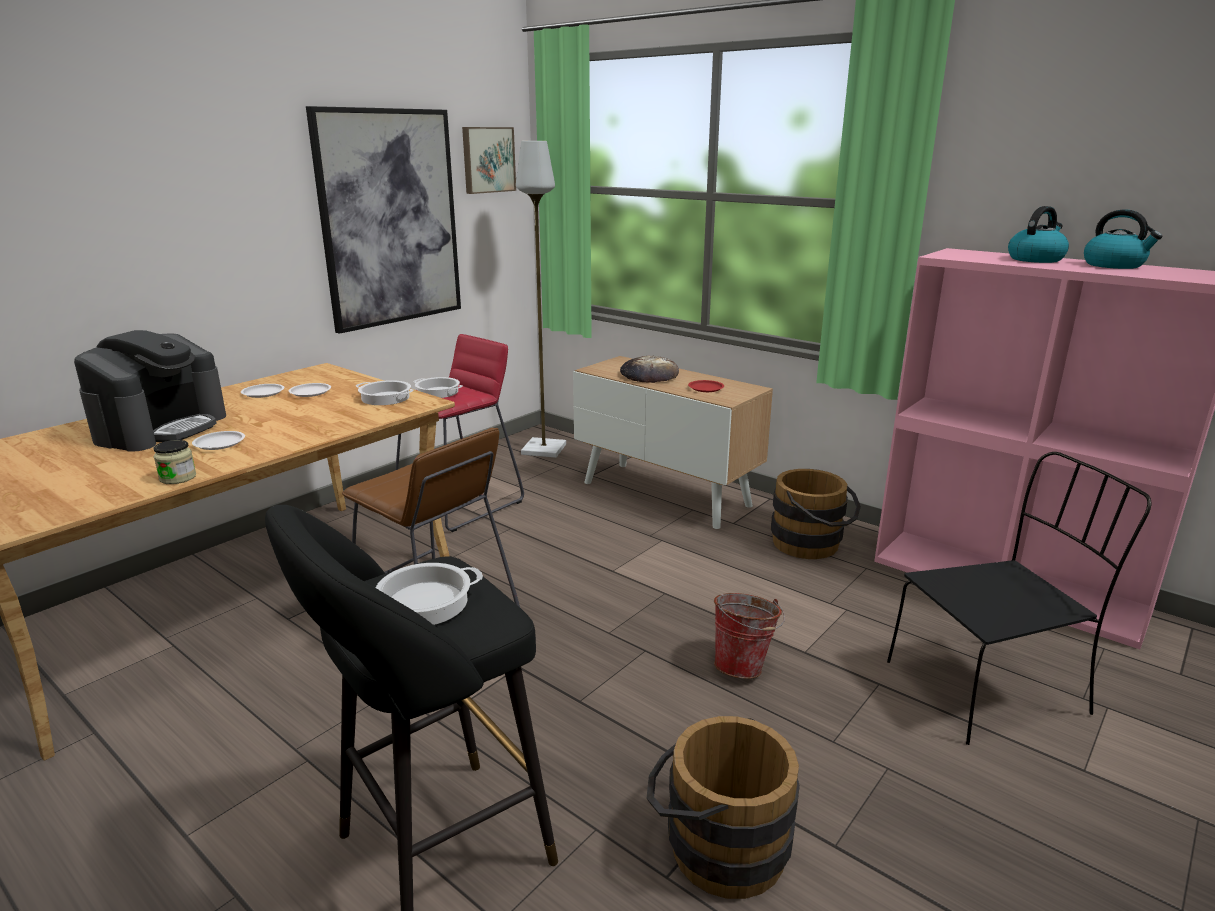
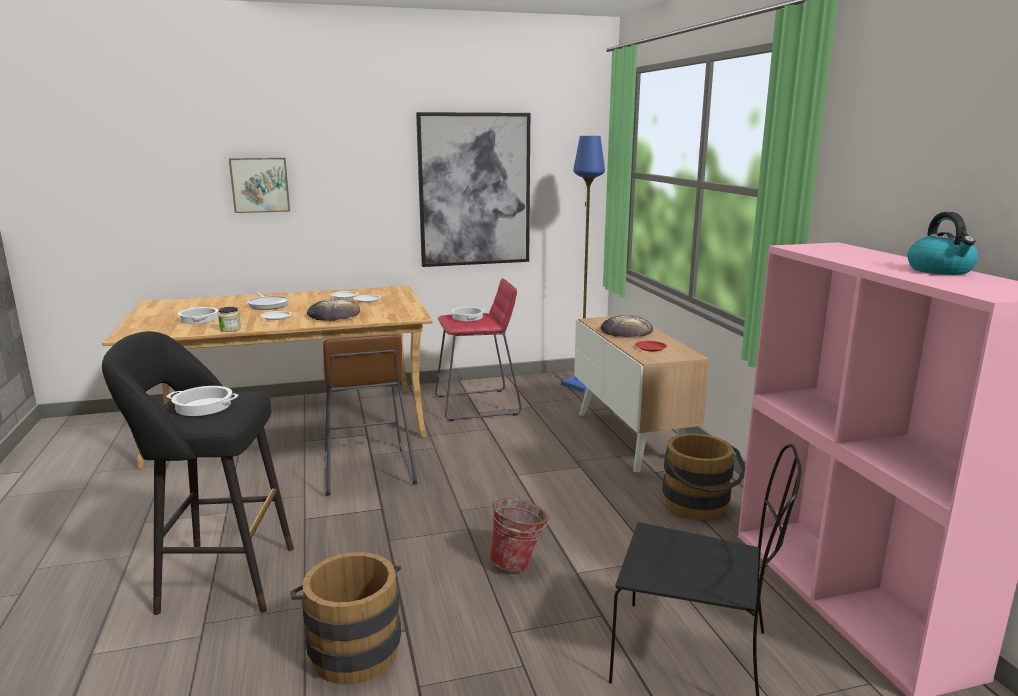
camera: 35 degrees right, 5 degrees down
(161, 428) = (268, 305): coffee machine -> frying pan
(305, 422) = (333, 315): none -> bread
(386, 398) = (399, 310): cooking pot -> cooking pot (199, 319)
(487, 160) = (568, 150): picture -> picture (260, 185)
(544, 449) = (582, 385): grey floor lamp -> blue floor lamp
(1035, 259) = (878, 258): kettle -> none

